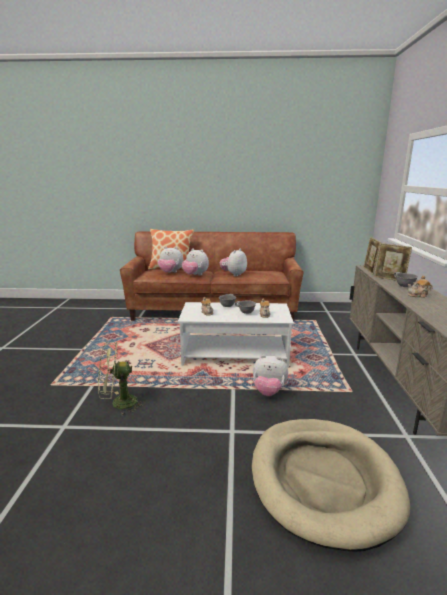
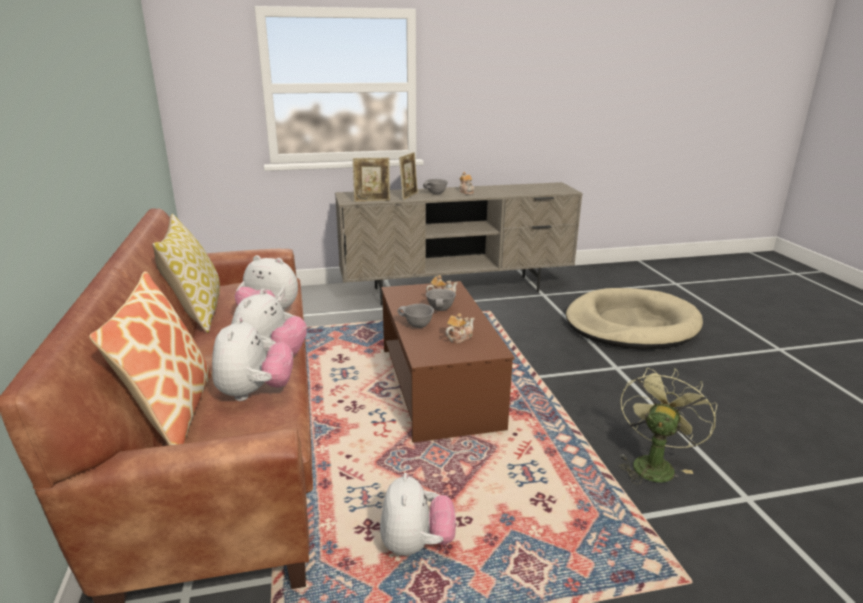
camera: 105 degrees left, 5 degrees up
(118, 404) = (653, 463): green fan -> green fan turned 120 degrees counterclockwise
(235, 354) = (438, 386): white coffee table -> brown coffee table
(247, 269) = (196, 313): none -> pillow
(268, 391) = (525, 353): plush toy -> plush toy (416, 545)

